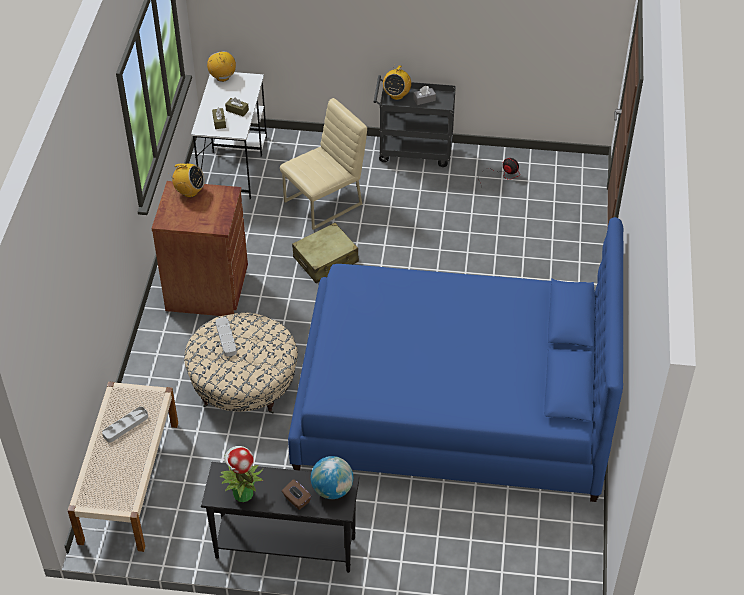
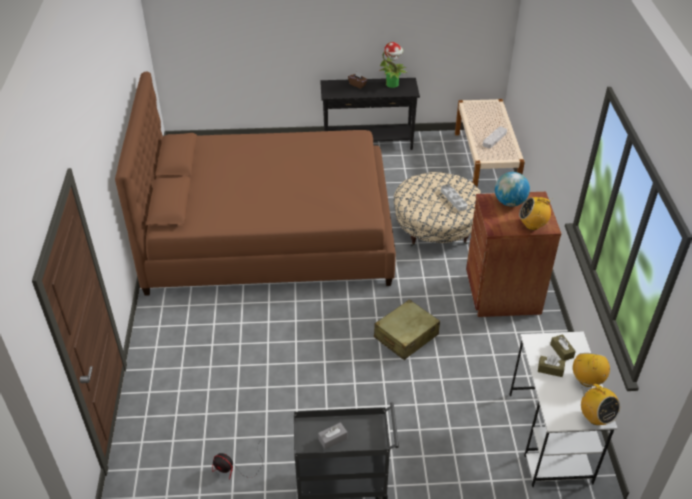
camera: 170 degrees right, 5 degrees down
(325, 202) = (428, 402): beige chair -> none
(332, 489) = (336, 91): globe -> globe (509, 202)
(396, 95) = (369, 441): radio -> radio (587, 380)
(453, 403) = (269, 233): blue bed -> brown bed

